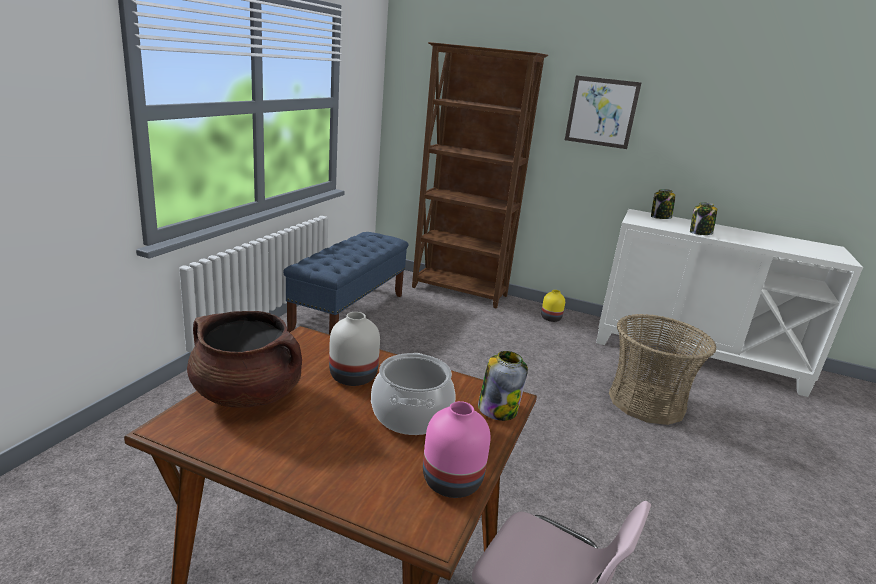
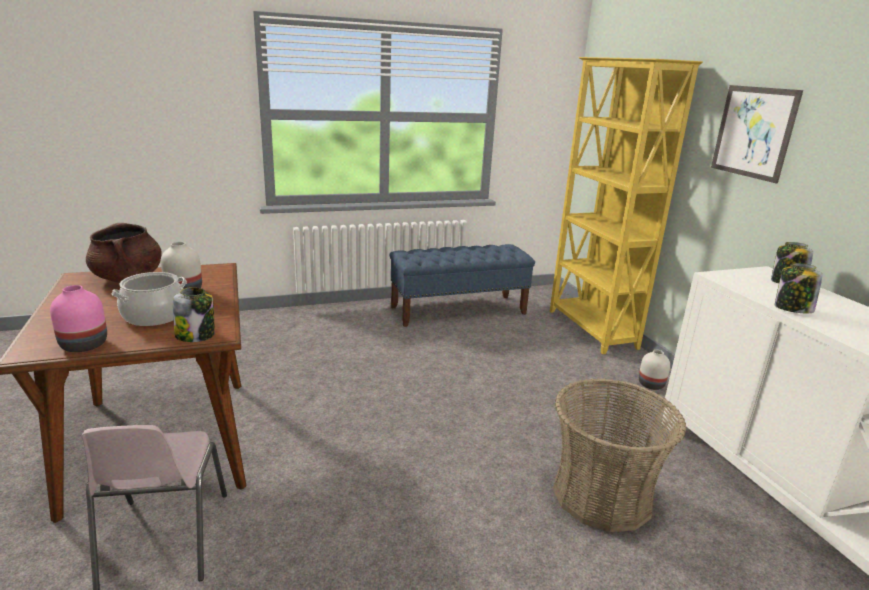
camera: 50 degrees right, 0 degrees up
(460, 292) = (591, 329): brown bookcase -> yellow bookcase
(551, 318) = (651, 385): yellow vase -> white vase

